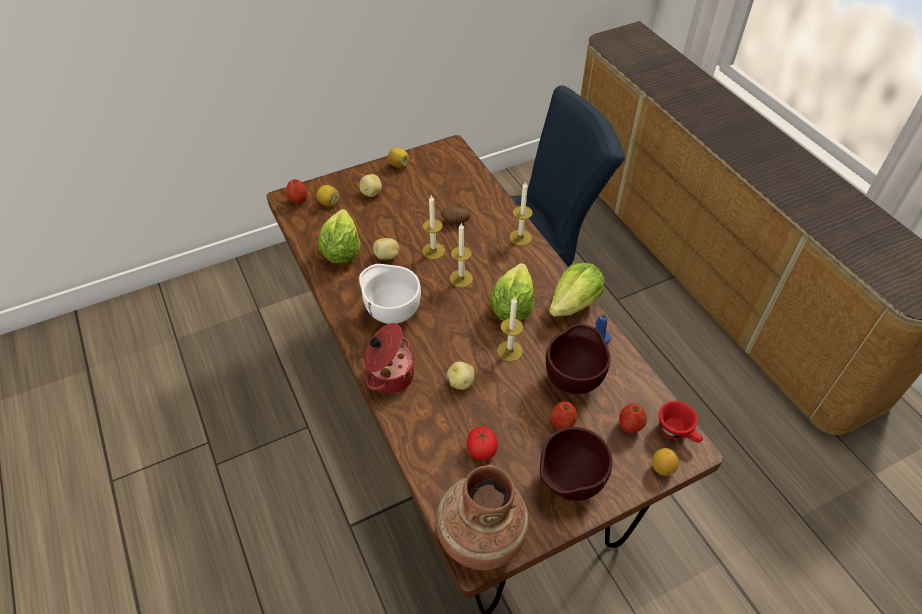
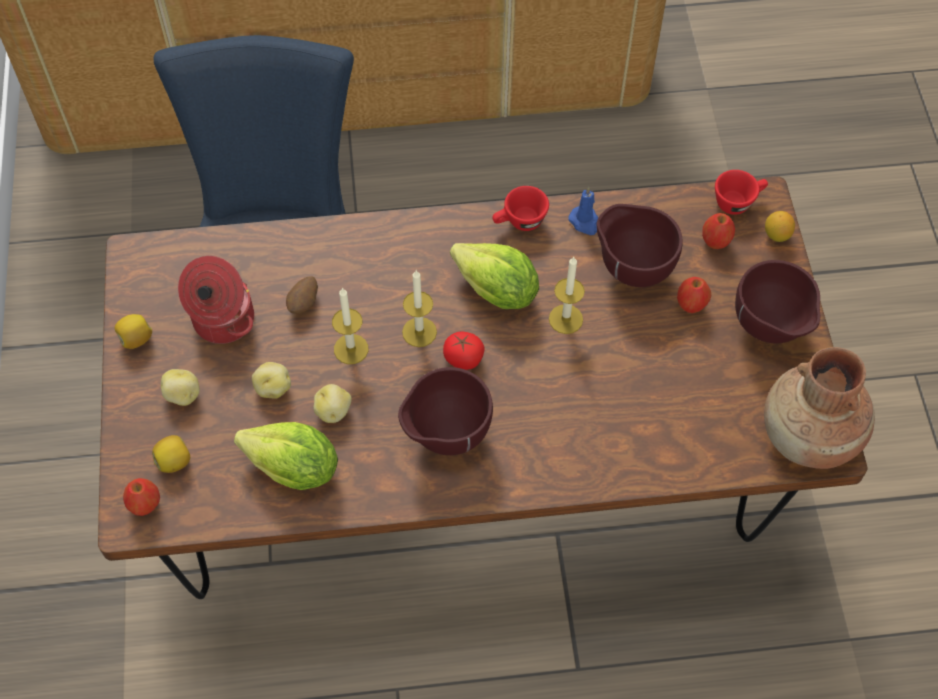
camera: 70 degrees left, 10 degrees up
(389, 375) = (552, 467): cooking pot -> cooking pot (222, 320)
(391, 313) = (445, 435): white bowl -> brown bowl
(461, 382) = (594, 388): potato -> potato (273, 387)
(481, 449) = (698, 398): tomato -> tomato (463, 358)
(520, 237) = (375, 237): candle -> none
(574, 304) = (519, 222): lettuce -> red cup

